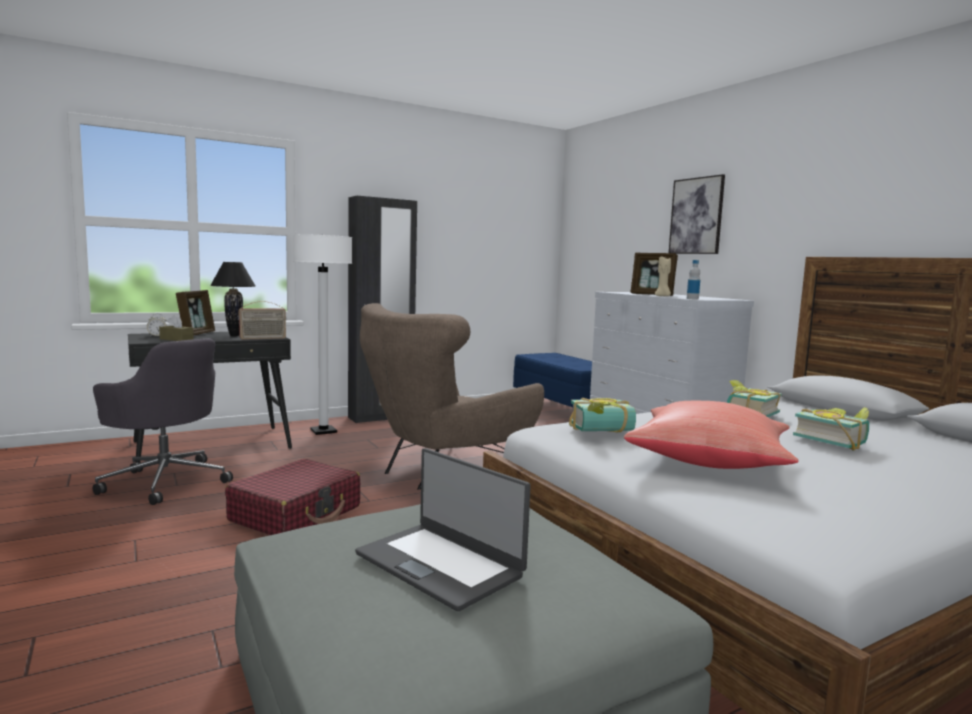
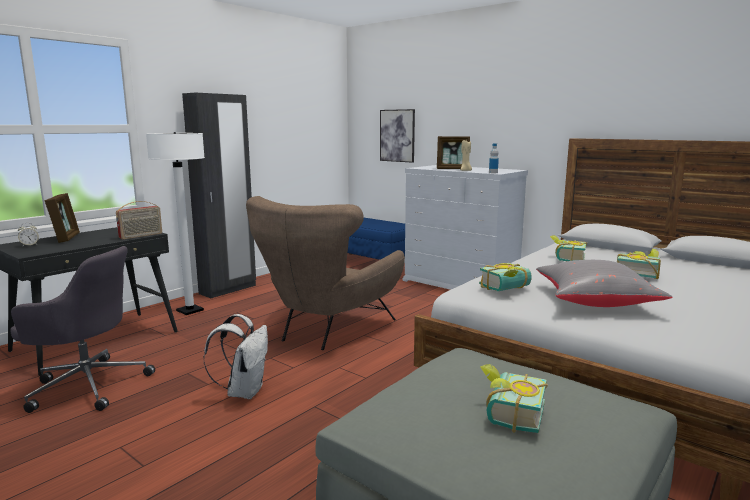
camera: 20 degrees left, 5 degrees up
(176, 339) = (58, 247): brown tissue box -> none
(235, 335) = (107, 235): black table lamp -> none
(296, 514) = (244, 391): red suitcase -> white backpack
(440, 564) = (508, 414): laptop -> book
(696, 216) = (476, 105): picture -> picture (397, 135)
(709, 461) = (594, 301): red pillow -> grey pillow

